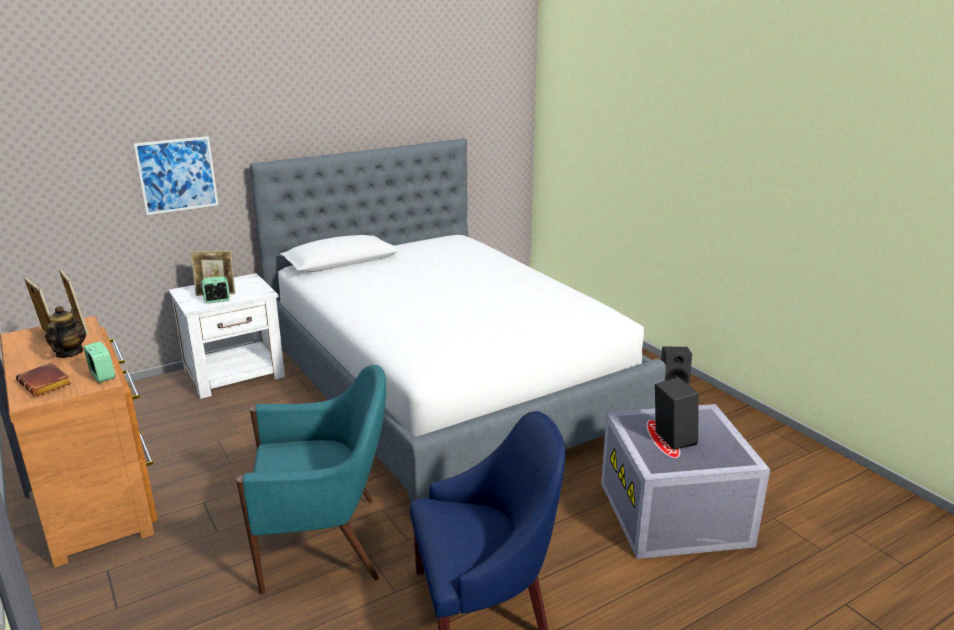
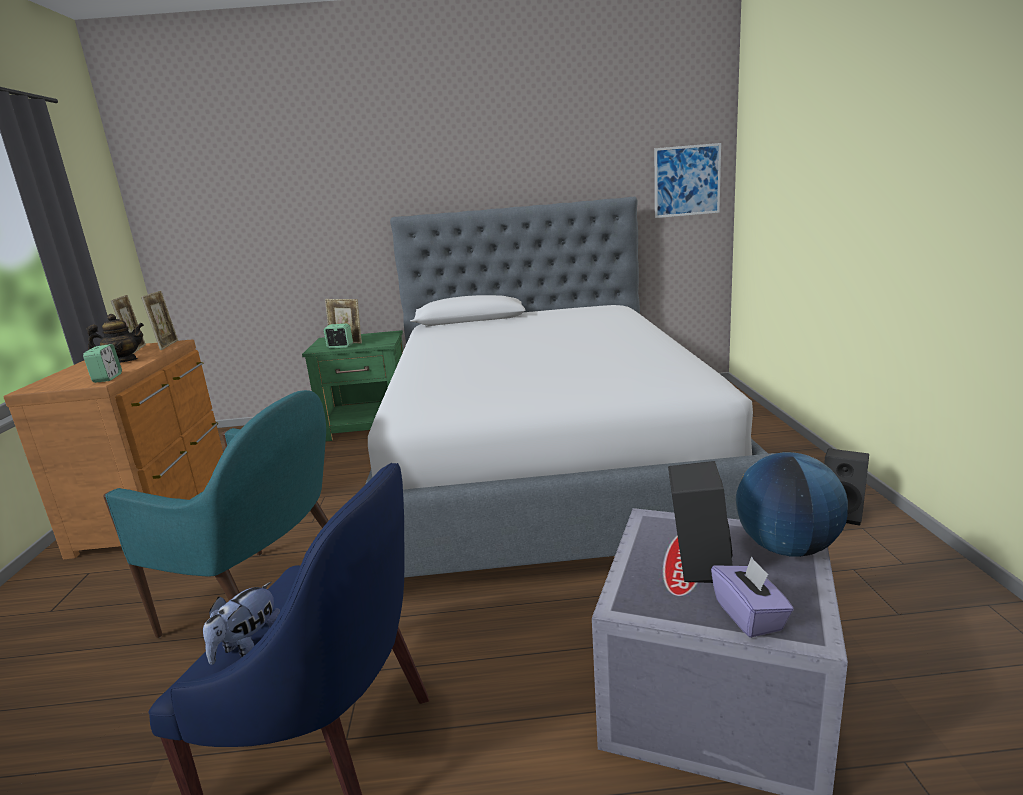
camera: 30 degrees right, 5 degrees down
(47, 384) = (64, 380): brown book -> none
(69, 353) = (123, 361): teapot -> teapot turned 45 degrees clockwise
(177, 175) = (327, 228): picture -> picture (687, 181)
(236, 374) = (370, 426): white nightstand -> green nightstand
(467, 549) = (248, 647): none -> plush toy
(706, 419) = (786, 548): none -> globe
(716, 459) = (749, 616): none -> purple tissue box

